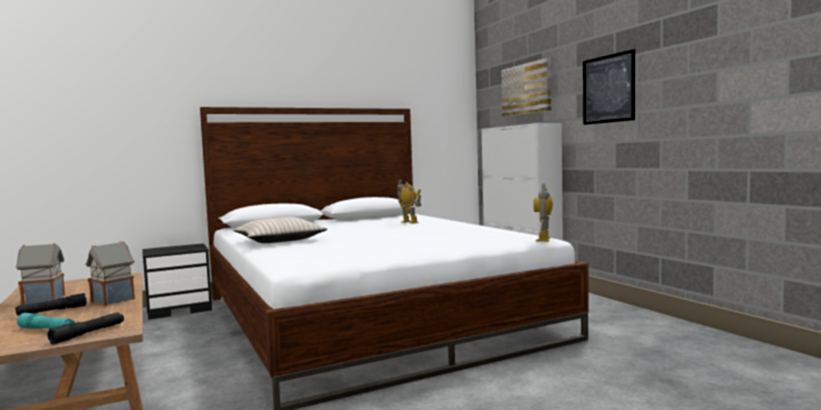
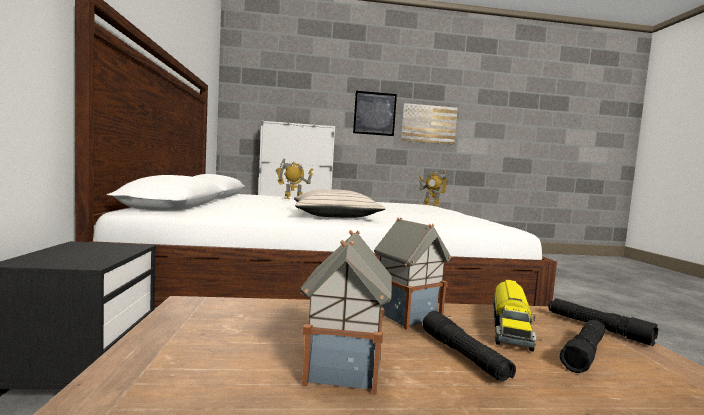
camera: 70 degrees left, 0 degrees up
(47, 329) = (584, 353): turquoise flashlight -> black flashlight
(93, 317) = (510, 327): none -> toy truck
(527, 89) = (294, 96): picture -> picture (428, 124)

